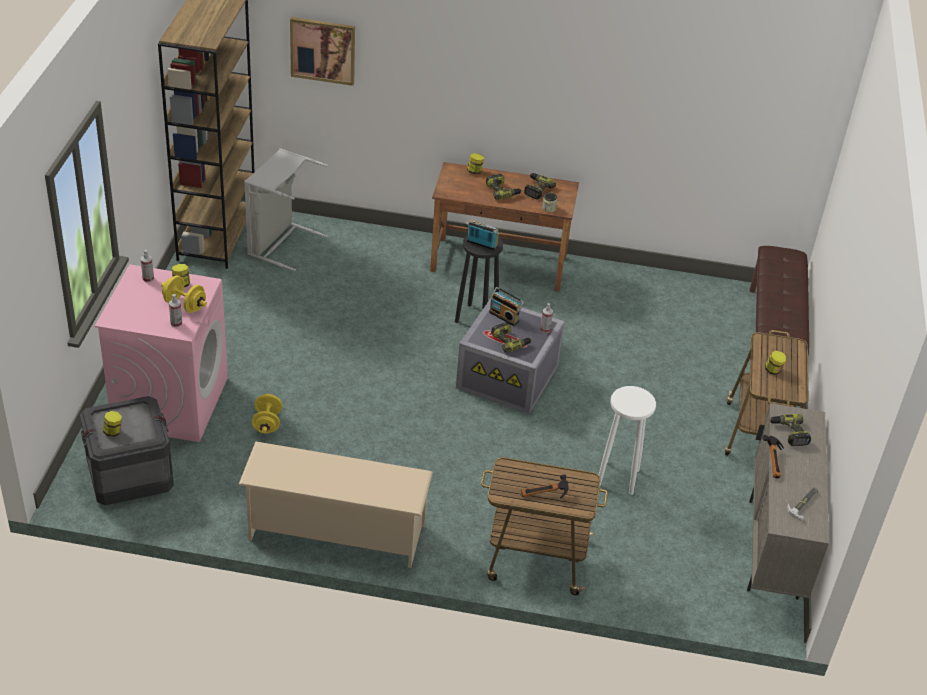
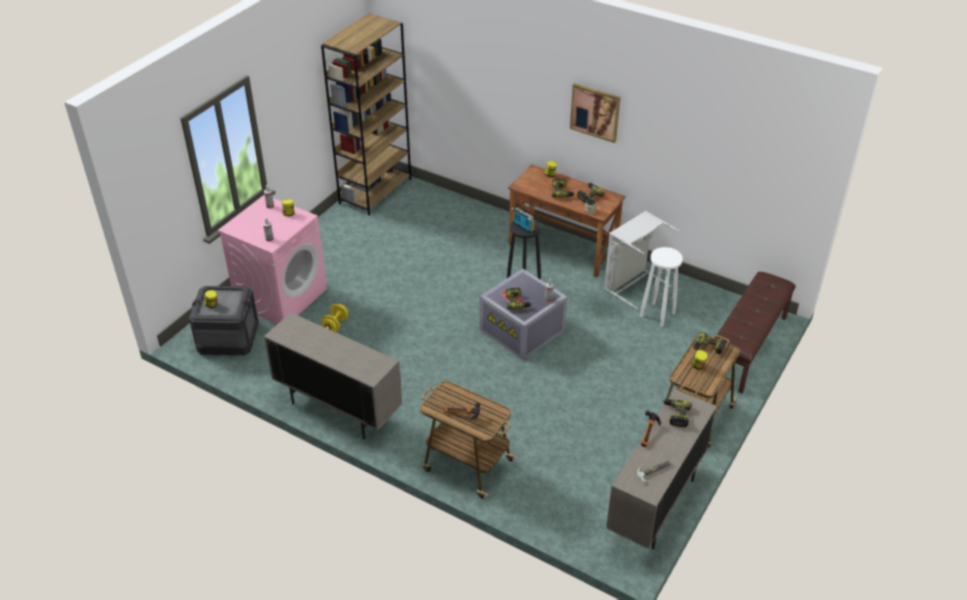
camera: 25 degrees right, 0 degrees up
(184, 305) = (282, 228): yellow dumbbell -> none
(280, 243) = (414, 205): grey laundry basket -> grey laundry basket (632, 284)
(323, 50) = (452, 68): picture -> picture (595, 112)
(335, 532) = (338, 410): beige shoe rack -> beige cabinet
(505, 316) = (524, 284): radio -> none
(618, 477) = (563, 421): white stool -> white stool (657, 314)
(772, 347) = (708, 348): none -> power drill

